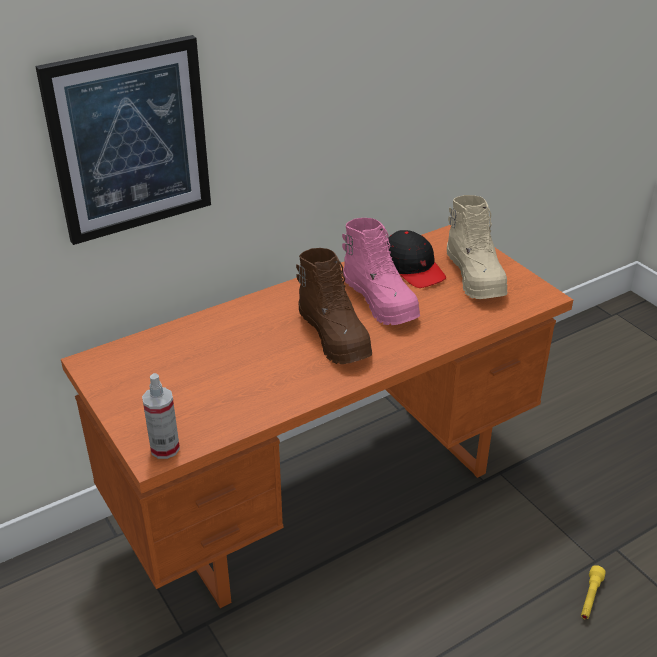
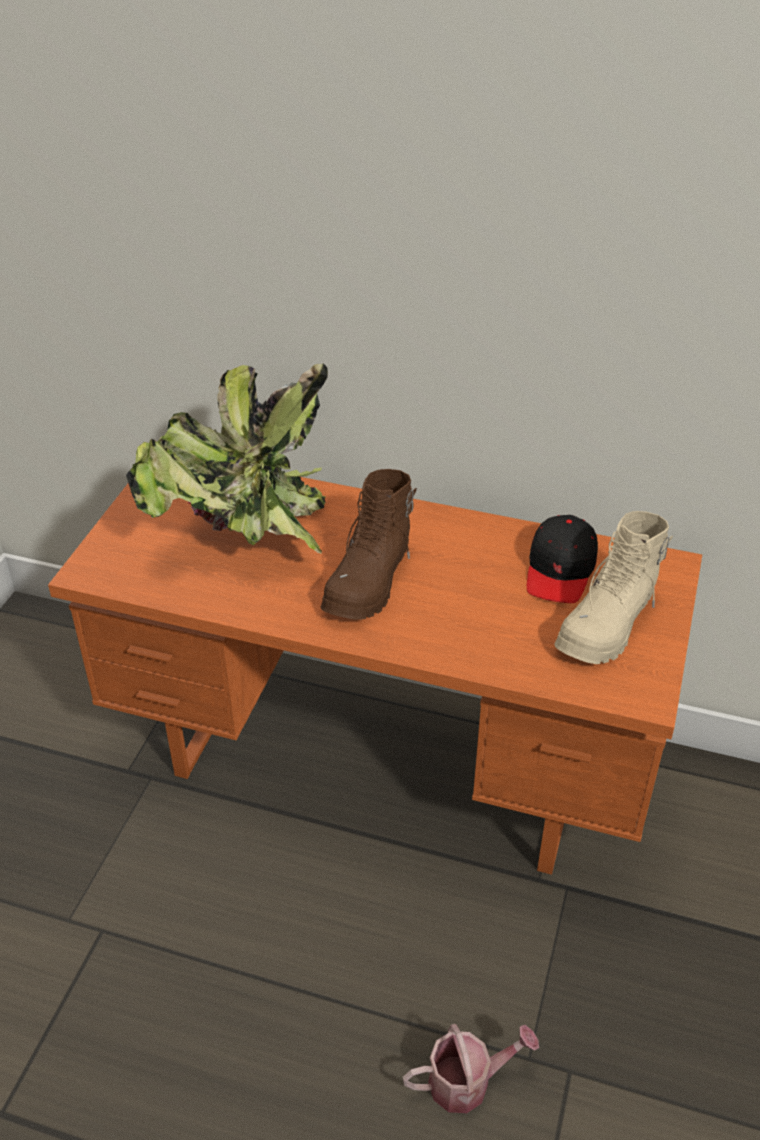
camera: 50 degrees right, 5 degrees up
(129, 140) = (248, 258): picture -> none
(165, 448) = (101, 572): spray bottle -> none
(222, 363) = (247, 536): none -> potted plant
(381, 301) = (469, 579): pink boot -> none
(590, 598) = (467, 1081): yellow flashlight -> watering can

